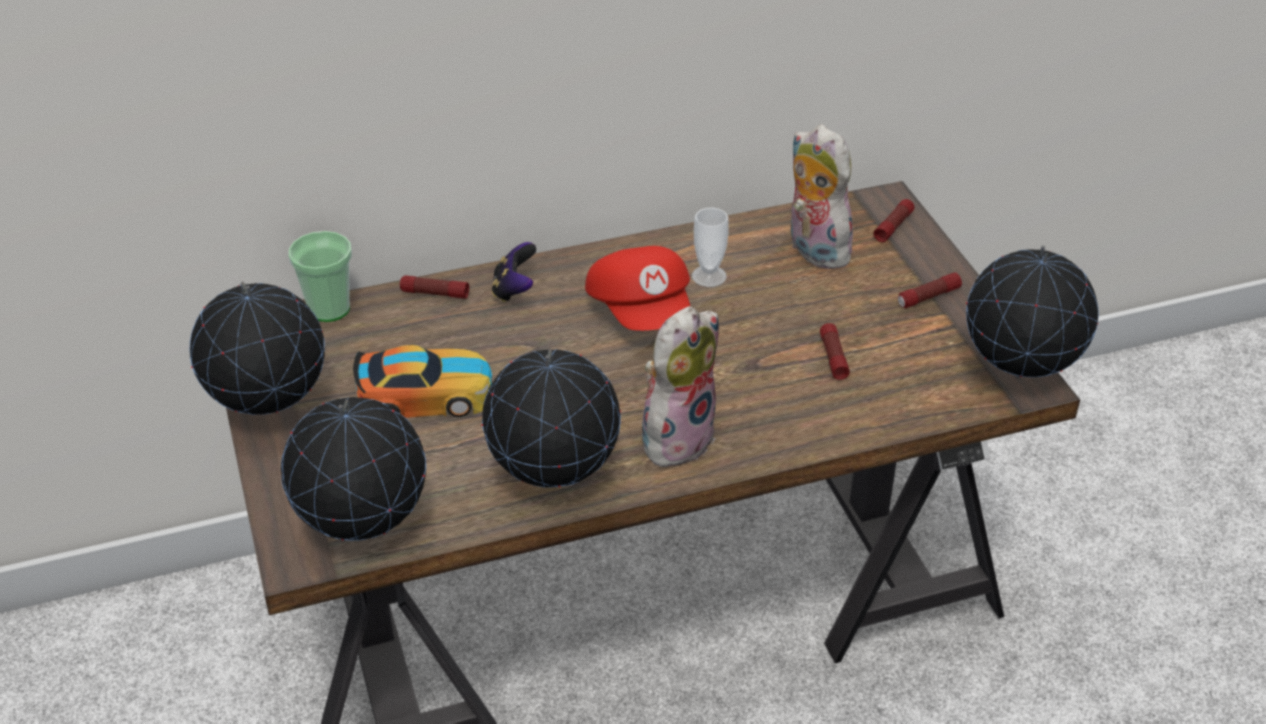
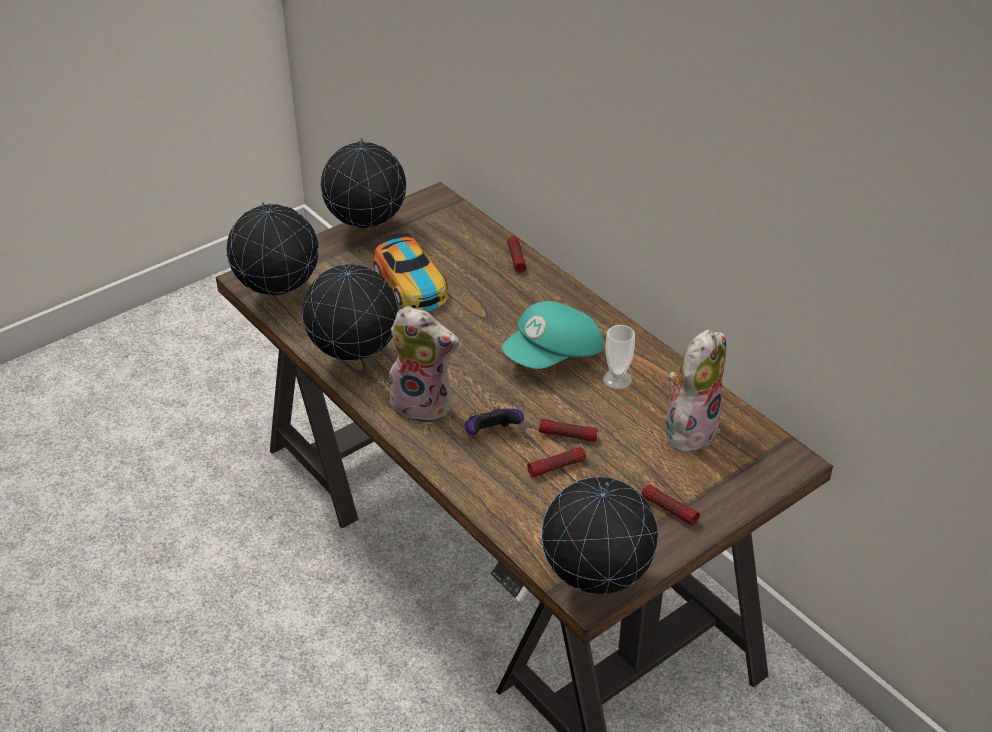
camera: 70 degrees right, 0 degrees up
(329, 309) = (474, 222): cup -> none
(514, 290) = (541, 291): game controller -> game controller (491, 434)
(642, 311) = (554, 356): red cap -> turquoise cap
(893, 226) = (757, 471): flashlight -> flashlight (568, 435)

